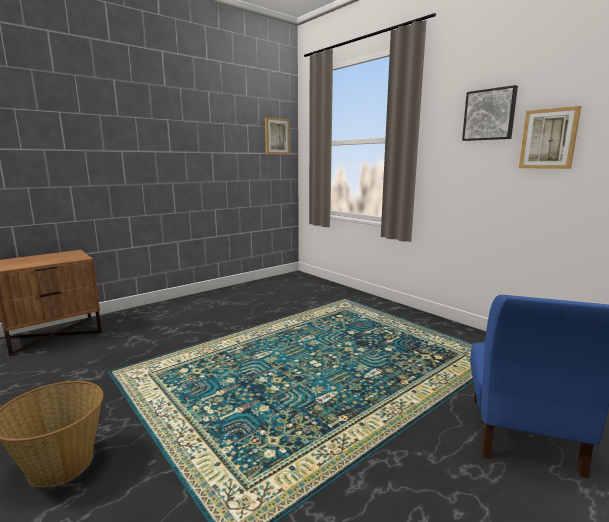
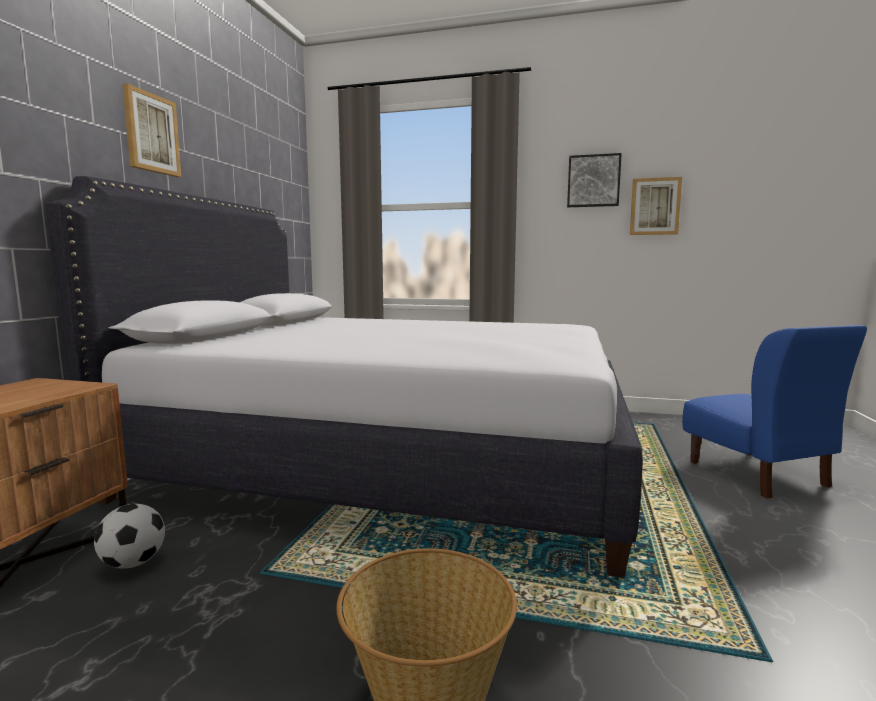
camera: 35 degrees left, 5 degrees down
(81, 349) = (133, 563): none -> football
(256, 330) = (389, 462): none -> white bed
(276, 136) = (290, 195): picture -> picture (151, 133)

